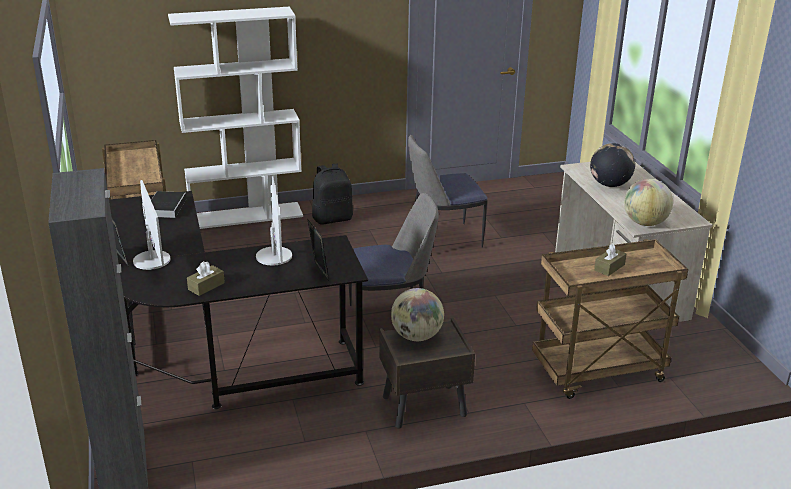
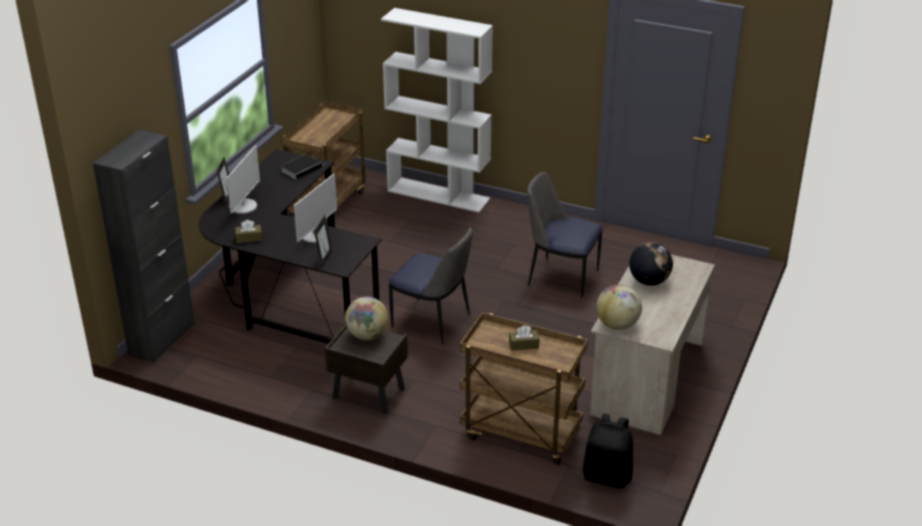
camera: 40 degrees right, 5 degrees up
(332, 218) = (499, 223): black backpack -> black backpack (607, 476)

